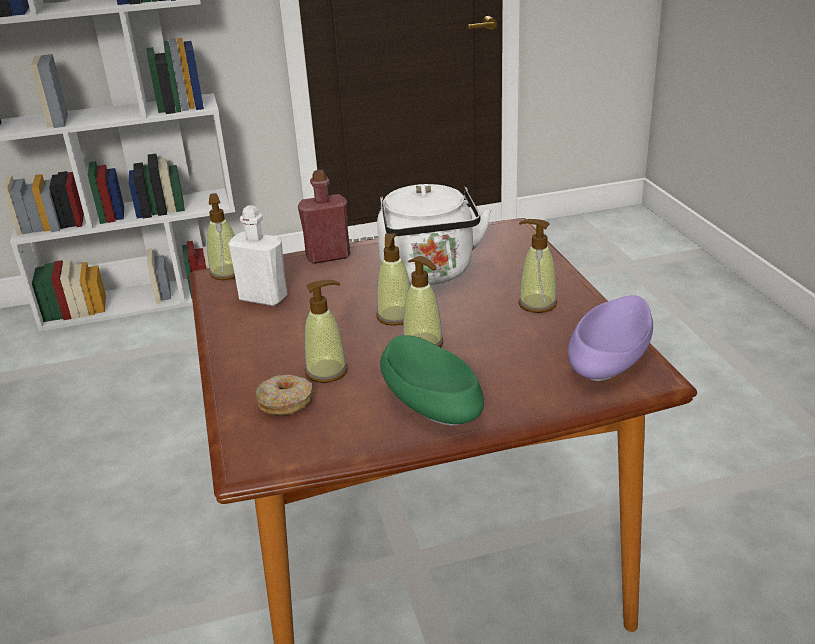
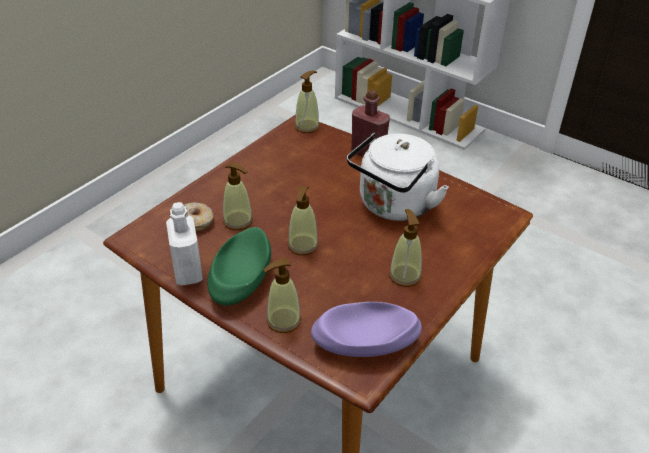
camera: 50 degrees right, 10 degrees up
(263, 298) = (293, 155): white bottle -> white bottle (188, 272)
(395, 317) = (323, 218): soap dispenser -> soap dispenser (283, 321)

